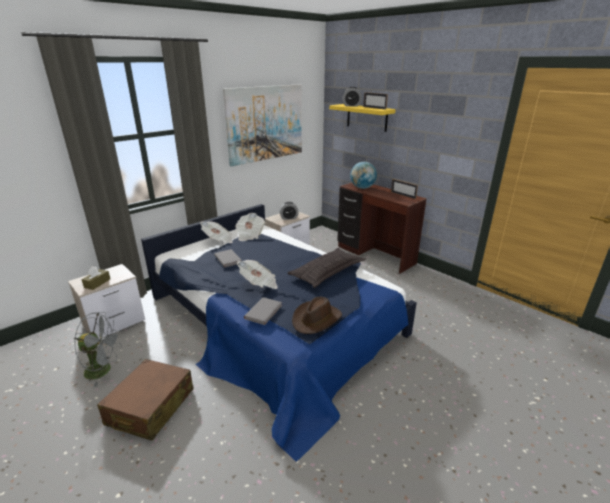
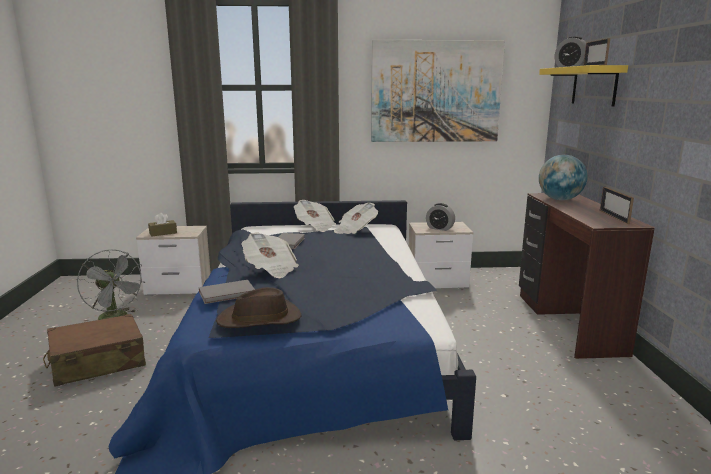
camera: 40 degrees right, 10 degrees down
(327, 272) = (370, 284): pillow -> none

